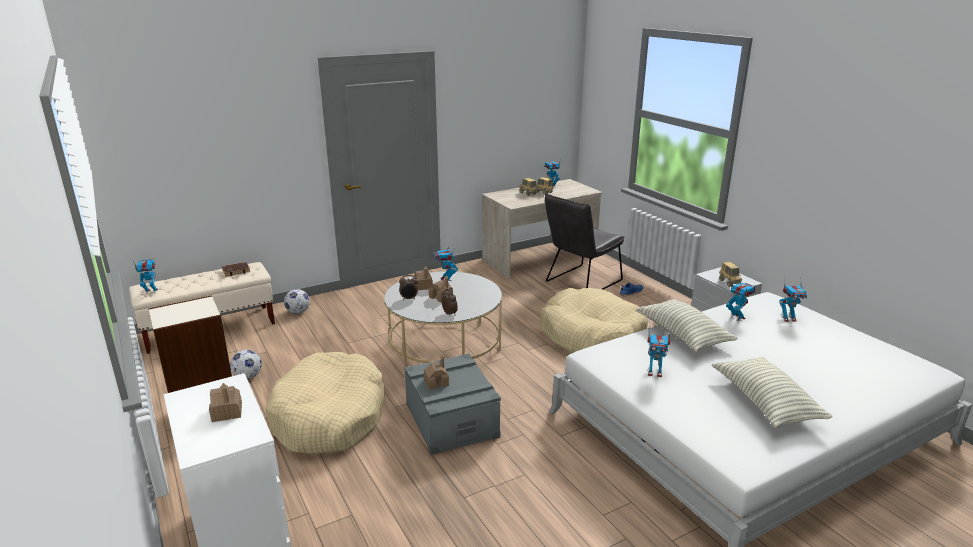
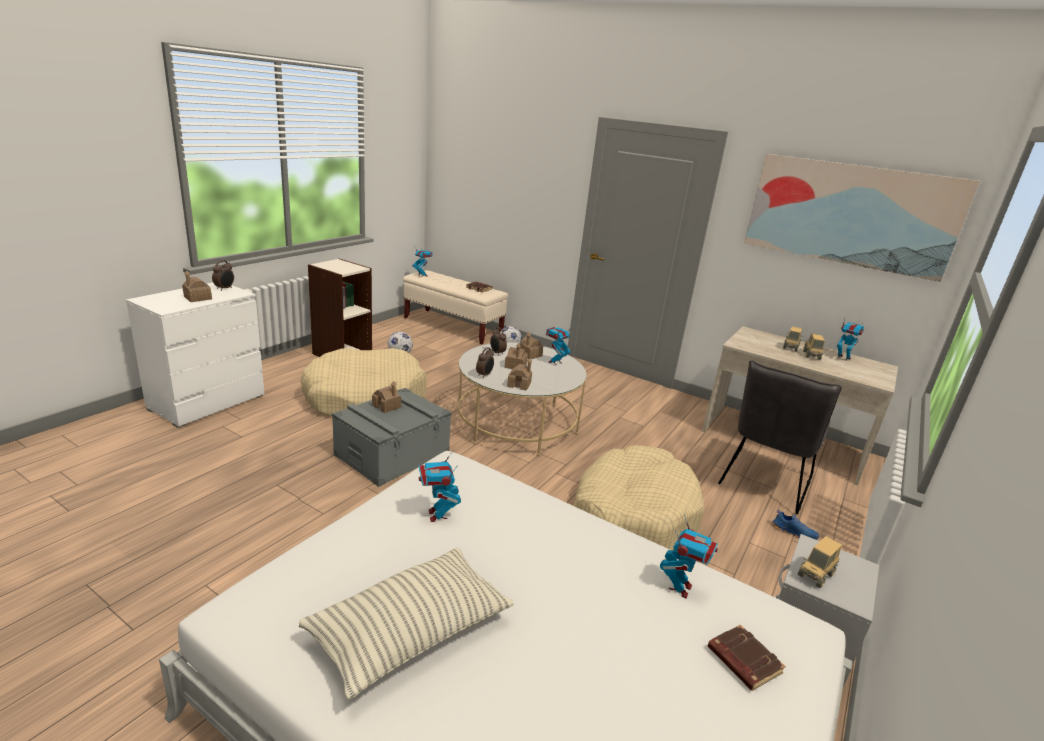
camera: 60 degrees right, 0 degrees up
(204, 392) = (225, 288): none -> alarm clock
(477, 304) = (519, 384): none -> toy house
(523, 92) = (850, 215): none -> picture
(580, 282) = (763, 484): grey chair -> grey chair turned 75 degrees counterclockwise
(682, 335) = (563, 531): pillow -> none
(788, 319) = (742, 661): toy robot -> brown book

